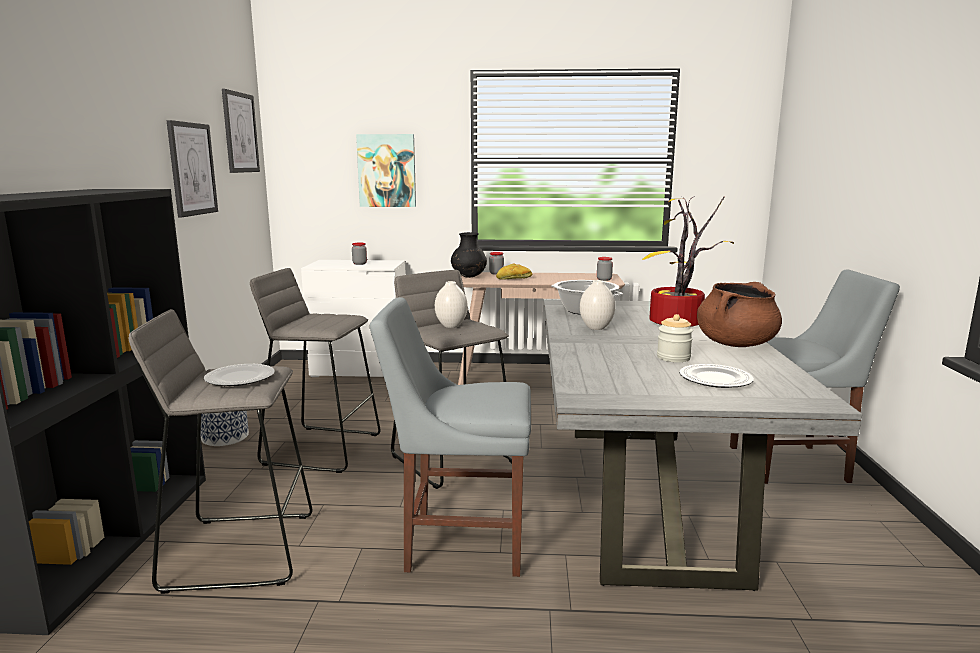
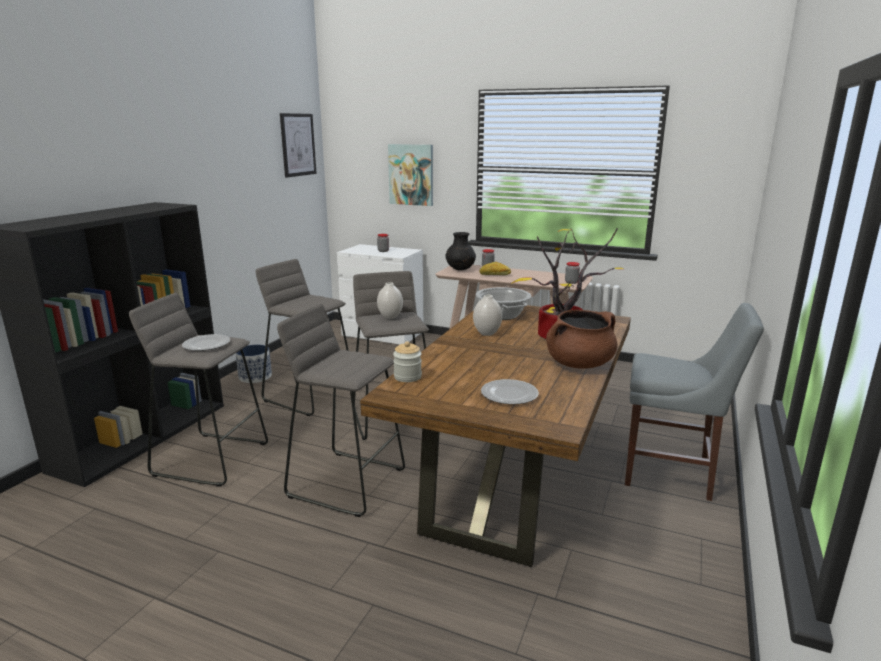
camera: 20 degrees right, 5 degrees up
(192, 169) = (247, 178): picture -> none
(458, 542) = (347, 482): grey chair -> grey stool
(644, 496) = (513, 476): grey dining table -> brown dining table
(673, 358) = (506, 370): jar -> jar (407, 377)

